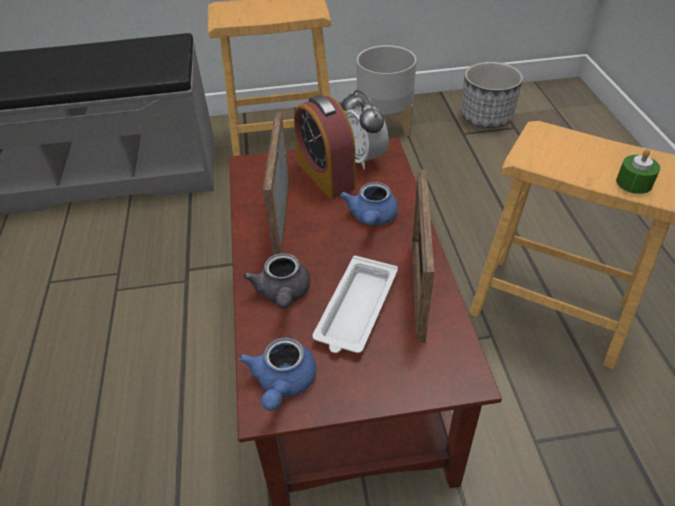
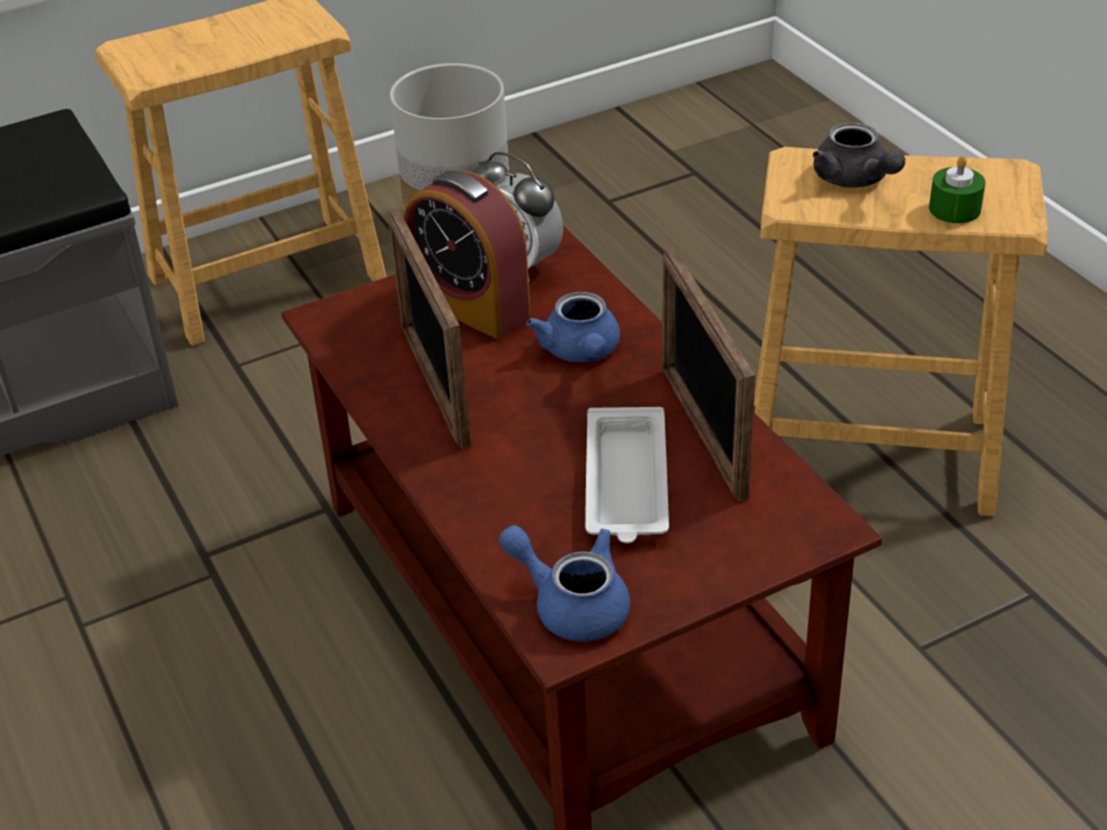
camera: 20 degrees left, 5 degrees down
(283, 294) = (503, 491): grey teapot -> grey teapot (855, 180)
(283, 383) = (571, 604): blue teapot -> blue teapot turned 135 degrees clockwise
(486, 117) = (638, 163): planter -> none

